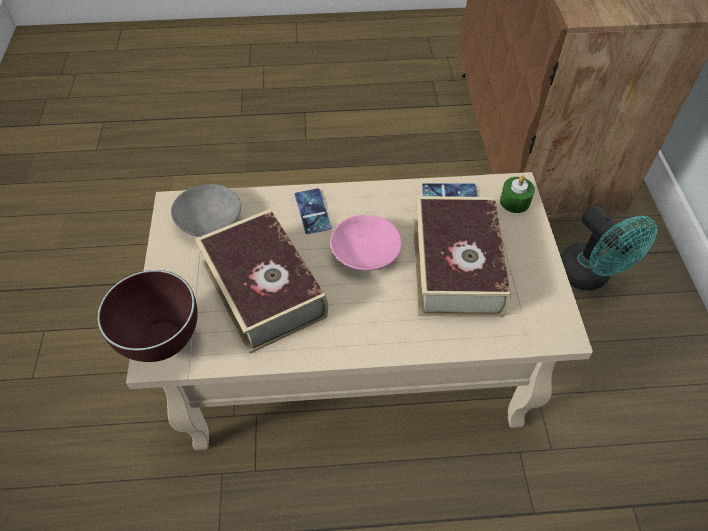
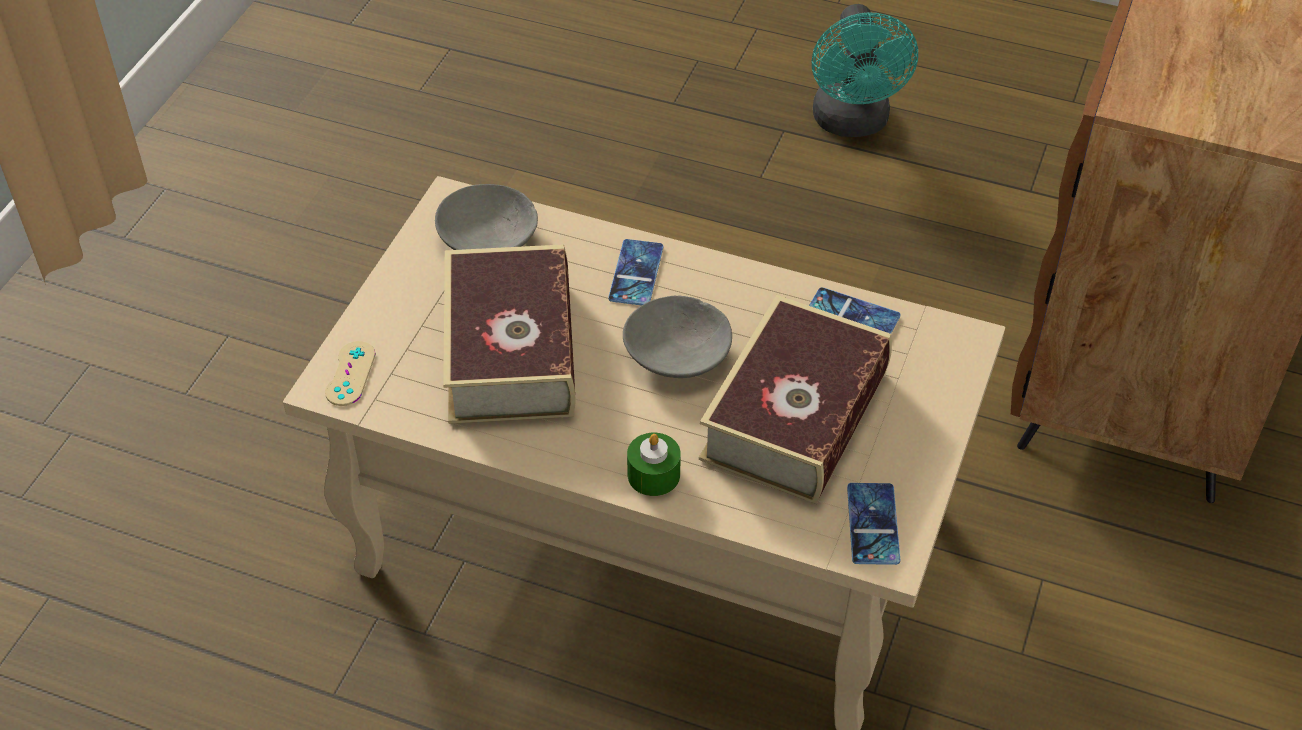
camera: 25 degrees right, 5 degrees down
(164, 344) = (350, 374): brown bowl -> beige game controller
(366, 251) = (679, 352): pink bowl -> grey bowl
(514, 201) = (946, 359): green candle -> green candle (653, 475)
(541, 316) = (873, 524): none -> phone
(589, 277) = (1123, 565): turquoise fan -> turquoise fan (853, 123)

